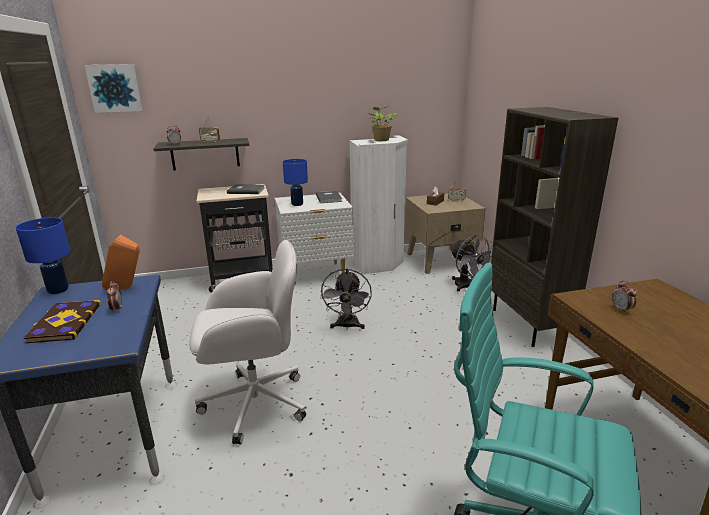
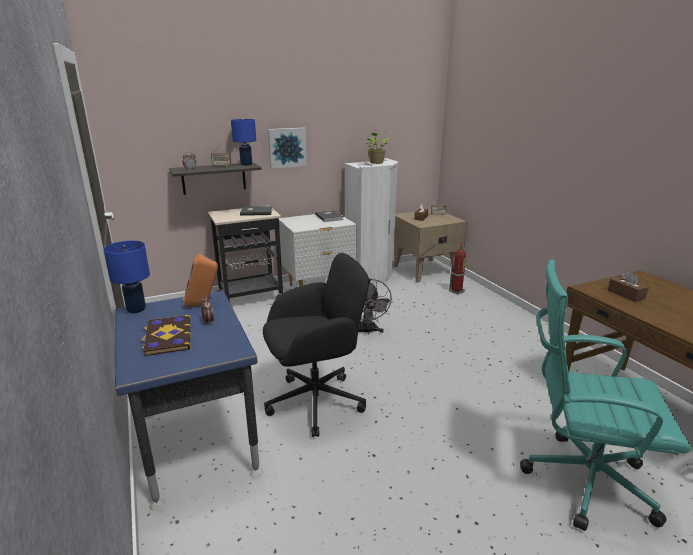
camera: 10 degrees left, 0 degrees up
(115, 88) = (129, 115): picture -> picture (287, 147)
(255, 404) = (315, 403): white office chair -> black office chair
(297, 204) = (304, 224): blue table lamp -> blue table lamp (246, 164)
(467, 287) = (457, 291): grey fan -> fire extinguisher
(528, 325) = (519, 319): brown bookcase -> none
(621, 309) = (626, 294): alarm clock -> brown tissue box

